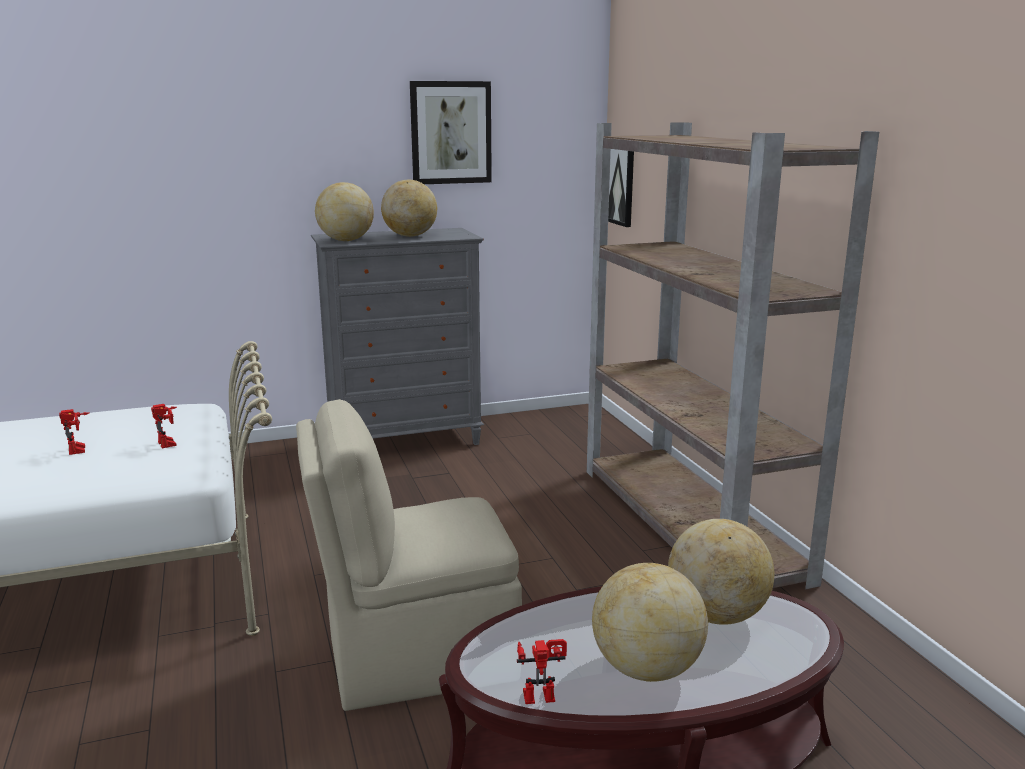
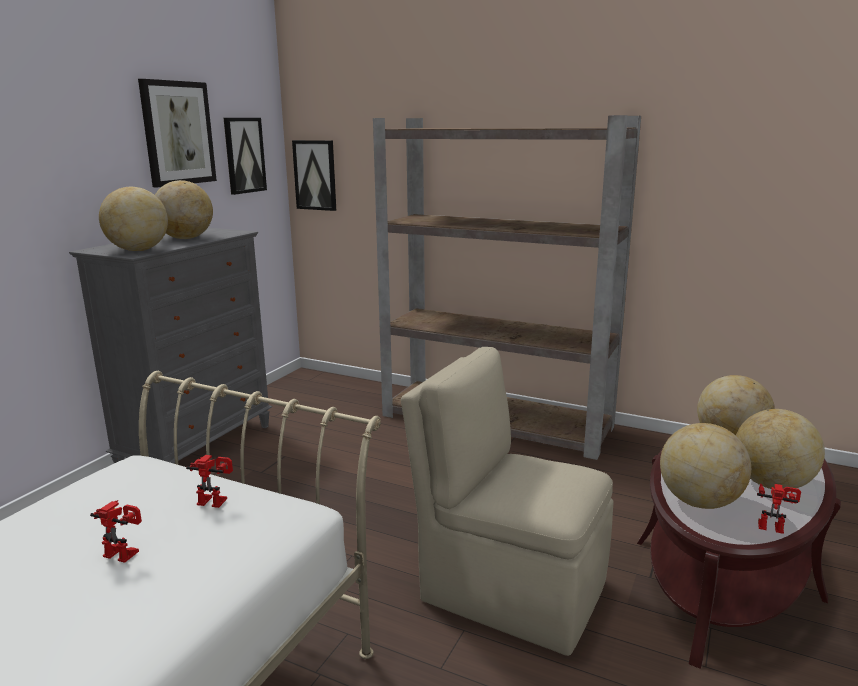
camera: 45 degrees left, 0 degrees up
(416, 656) = (509, 589): beige chair -> beige chair turned 90 degrees clockwise
(528, 636) = (699, 502): none -> globe
(539, 157) = (244, 155): none -> picture
(540, 693) = (772, 525): toy robot -> toy robot turned 75 degrees clockwise

